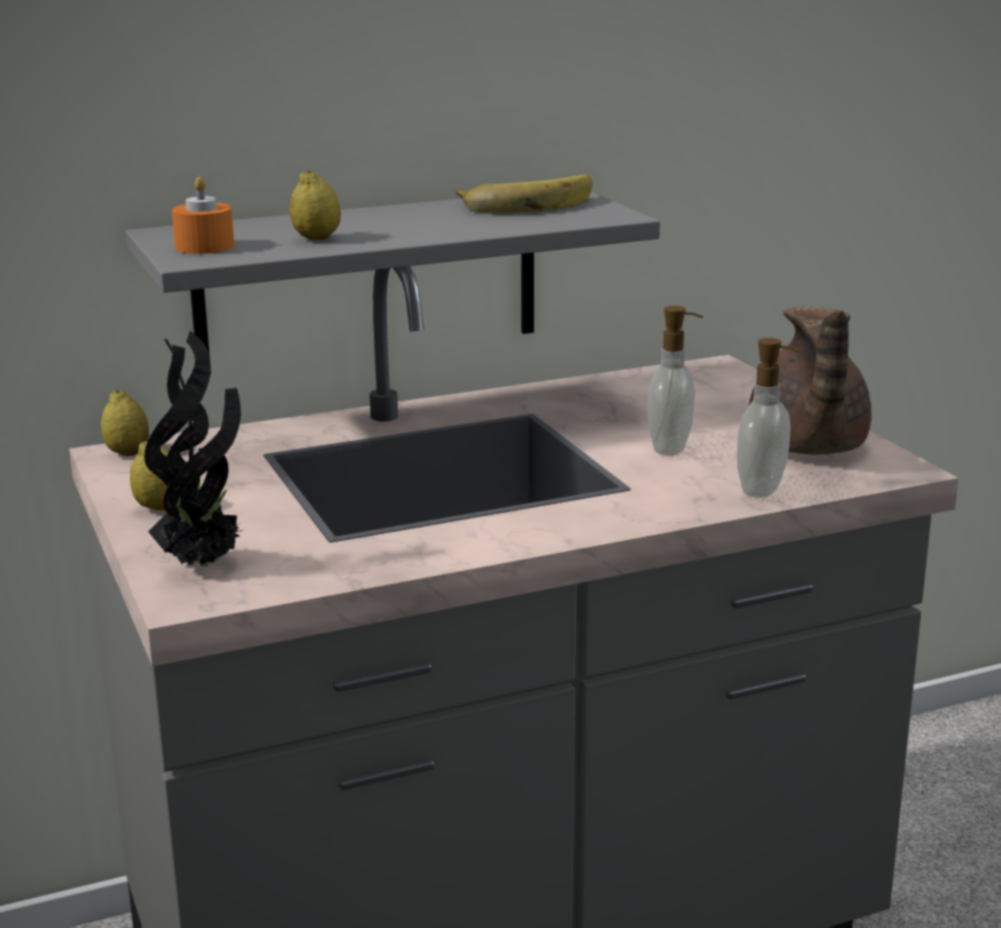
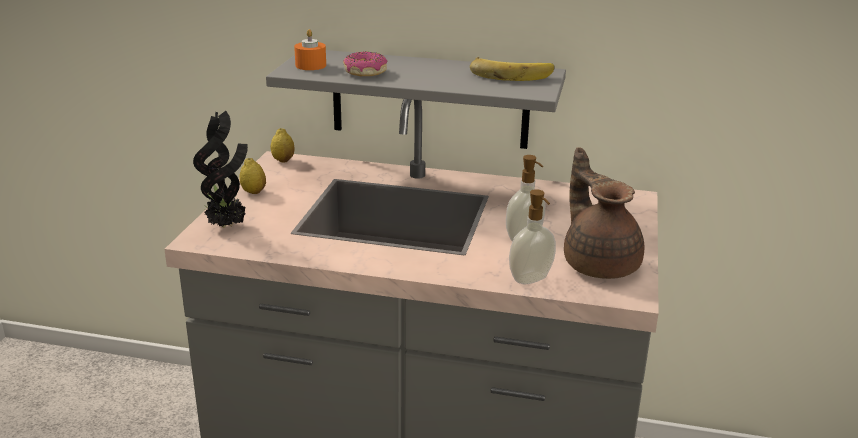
camera: 35 degrees right, 5 degrees up
(316, 238) = (365, 72): lemon -> donut
(806, 447) = (599, 263): brown teapot -> brown teapot turned 120 degrees clockwise

